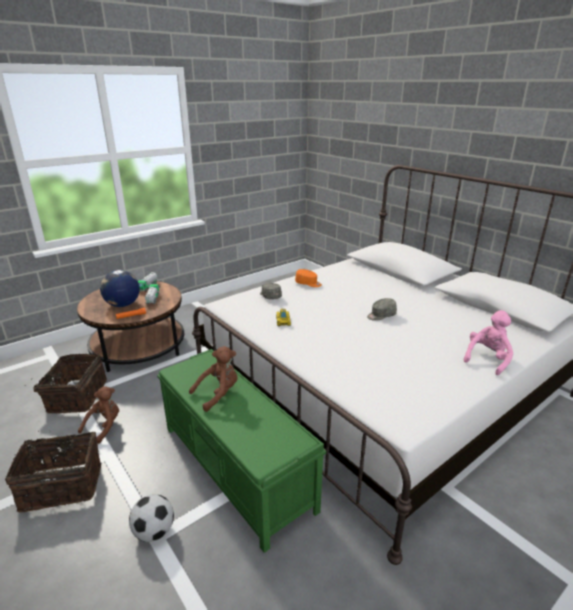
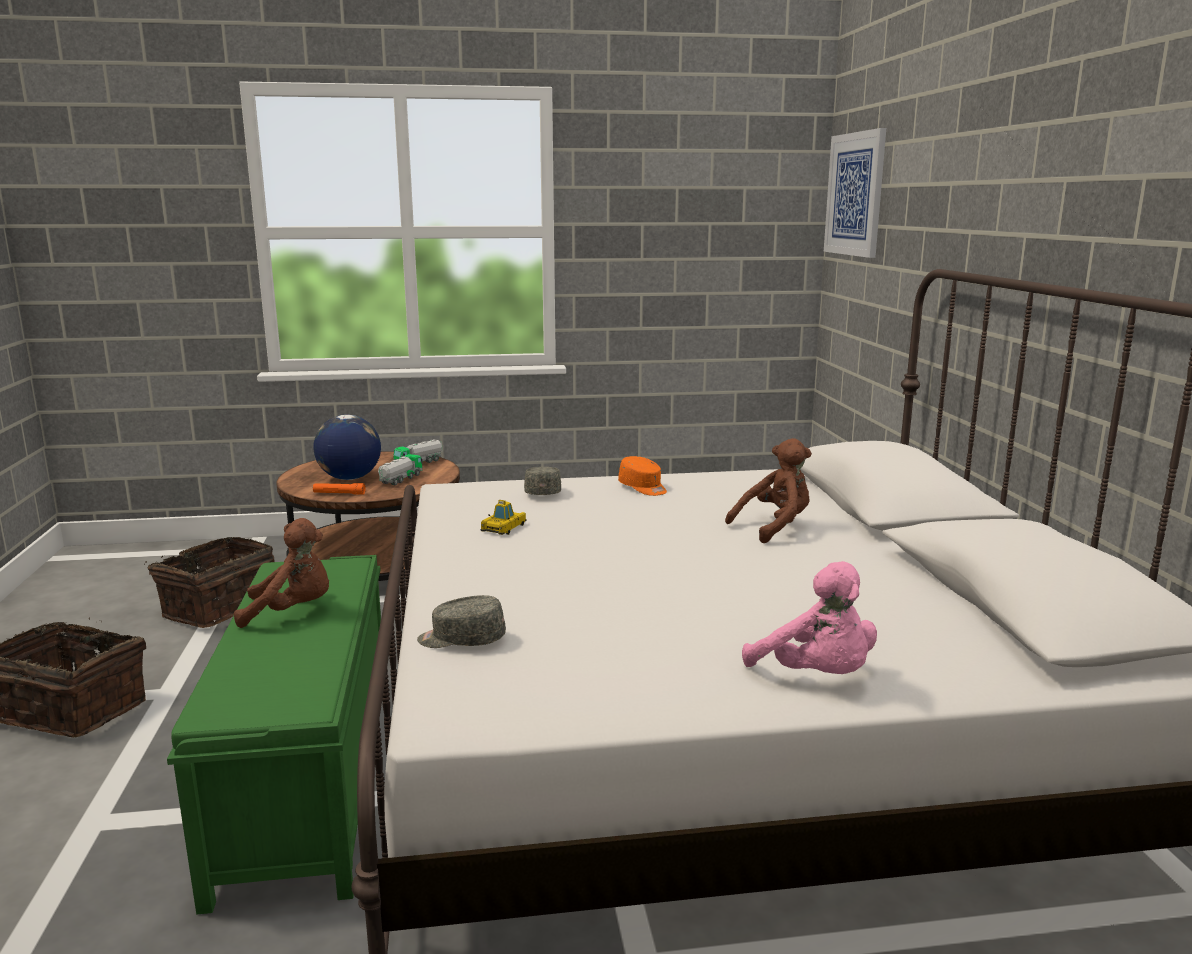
camera: 30 degrees right, 10 degrees down
(104, 426) = (206, 656): brown plush toy -> brown plush toy (774, 527)
(154, 532) = (99, 814): football -> none
(330, 123) = (855, 194): none -> picture
(381, 315) = (702, 558): grey cap -> grey cap (461, 640)
(487, 359) = (816, 676): pink plush toy -> pink plush toy turned 75 degrees clockwise

